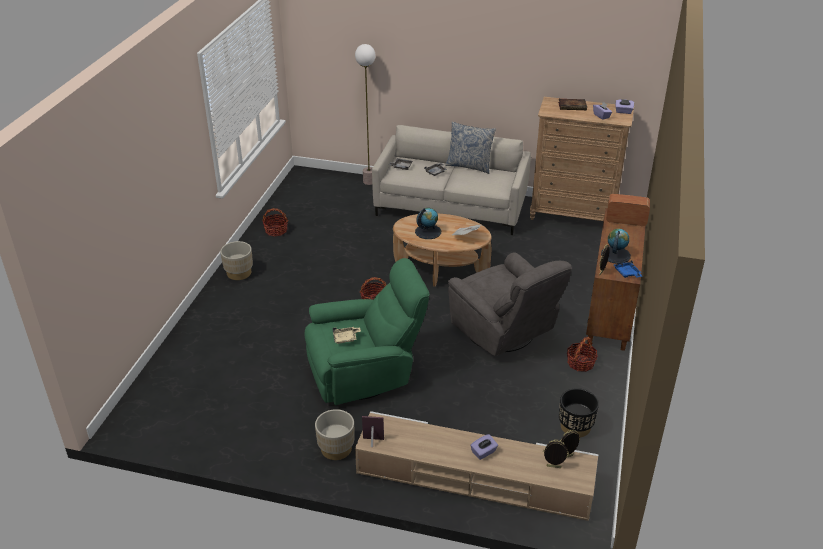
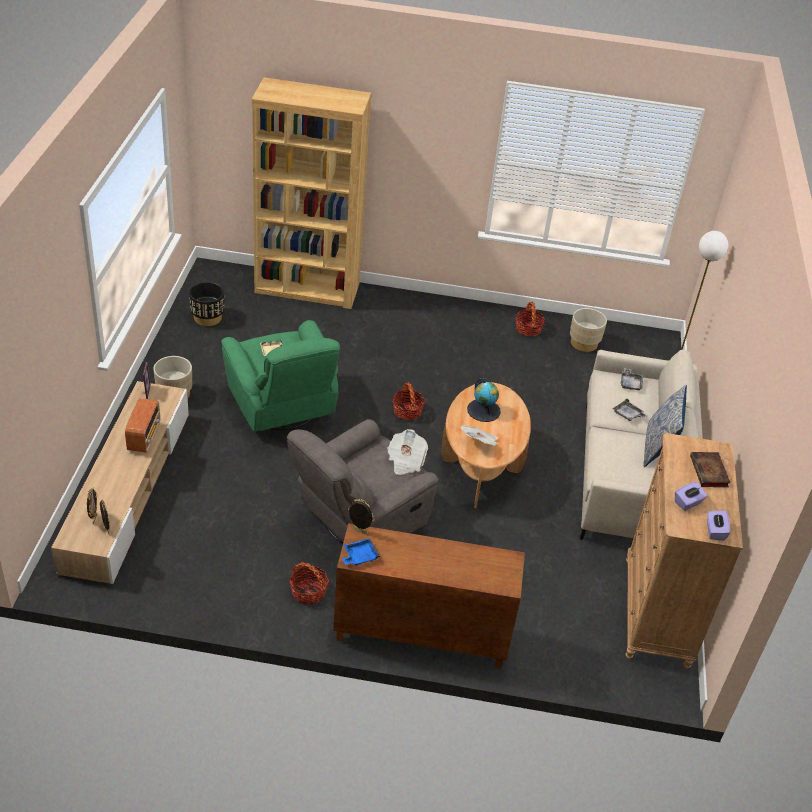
camera: 80 degrees right, 5 degrees up
(181, 353) = (307, 289): none -> brown bookcase
(239, 273) = (440, 310): beige planter -> beige planter (584, 343)
(483, 452) = (121, 467): purple tissue box -> none
(487, 272) = (405, 461): none -> newspaper
(575, 427) = (196, 577): black planter -> black planter (207, 318)
(615, 255) = (402, 549): globe -> none
(625, 221) = (492, 570): radio -> radio (144, 437)

